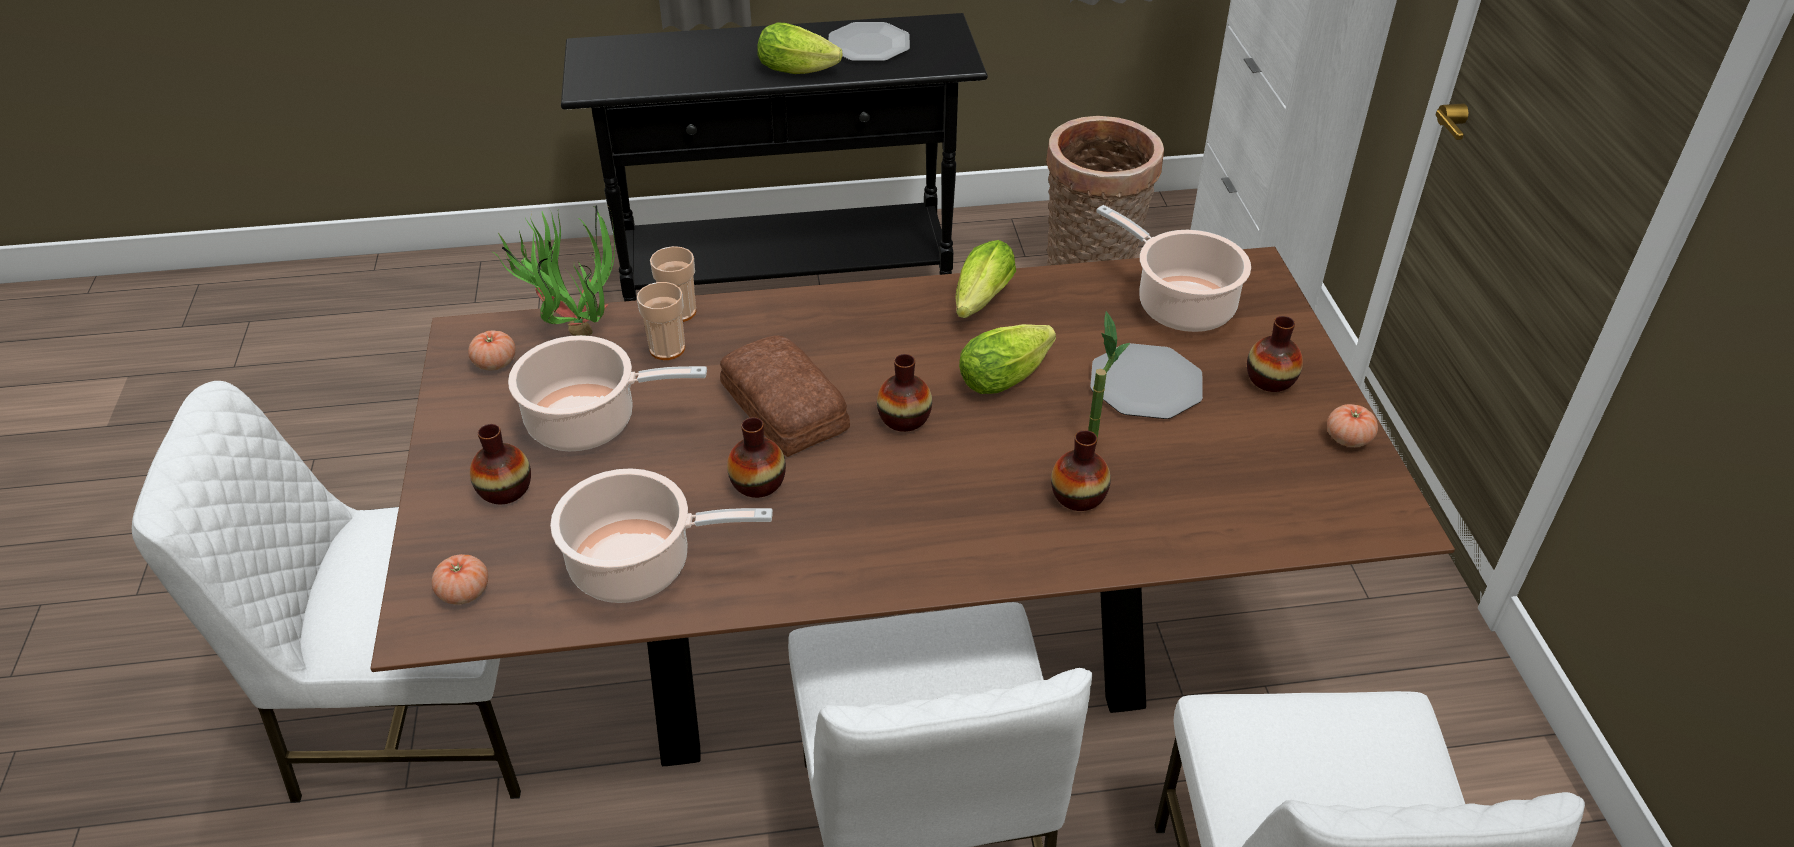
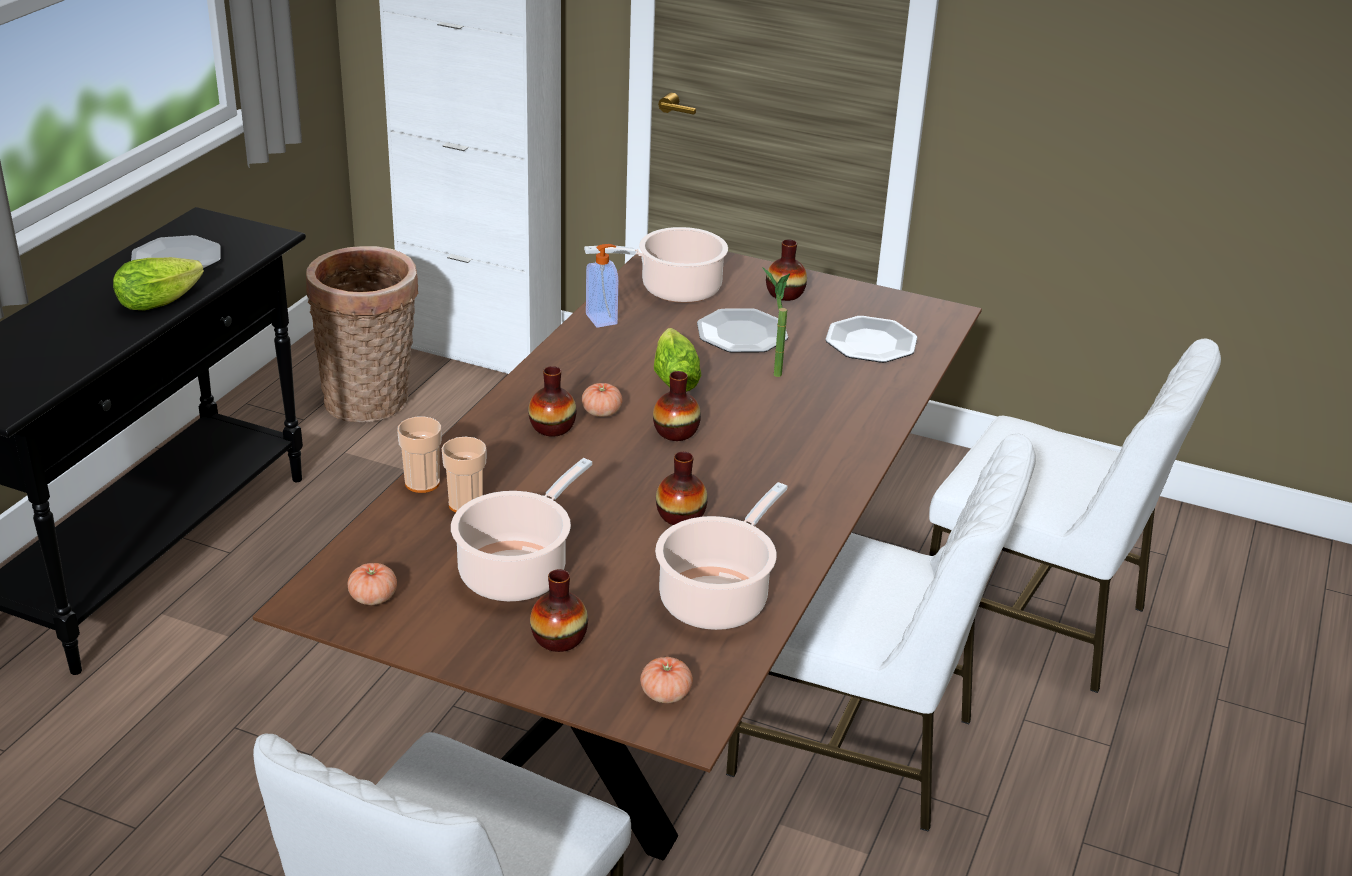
camera: 60 degrees left, 10 degrees down
(575, 328) = (377, 541): potted plant -> none
(782, 409) = (607, 477): bread -> none
(979, 303) = (581, 356): lettuce -> none
(1062, 286) = (602, 319): none -> soap dispenser
(1078, 496) = (824, 400): vase -> vase (552, 427)
(1246, 485) = (870, 342): none -> plate
(1348, 438) = (863, 295): tomato -> tomato (601, 412)

